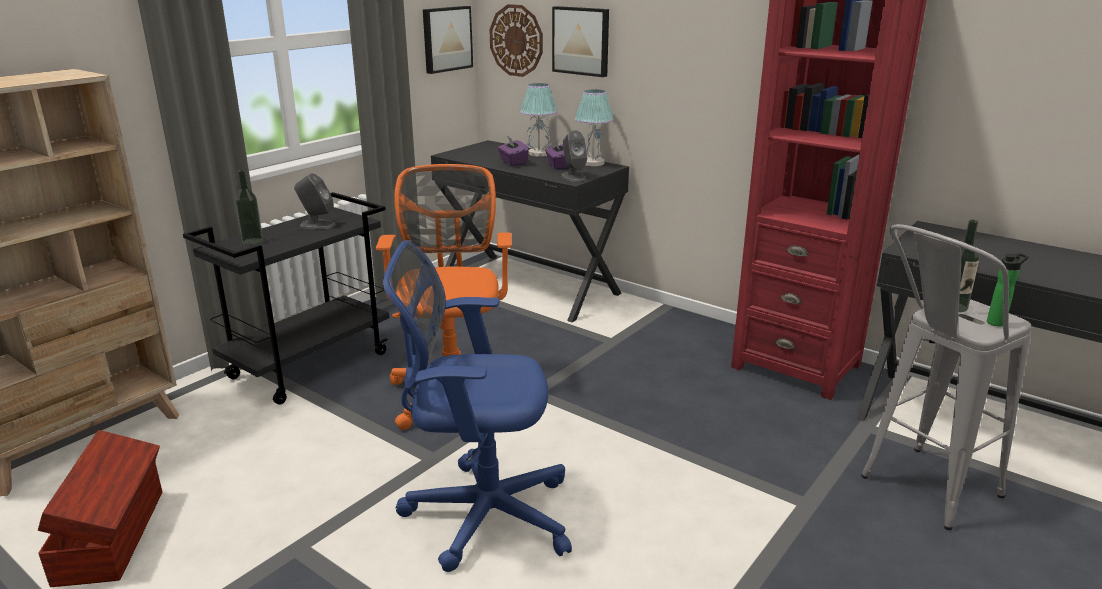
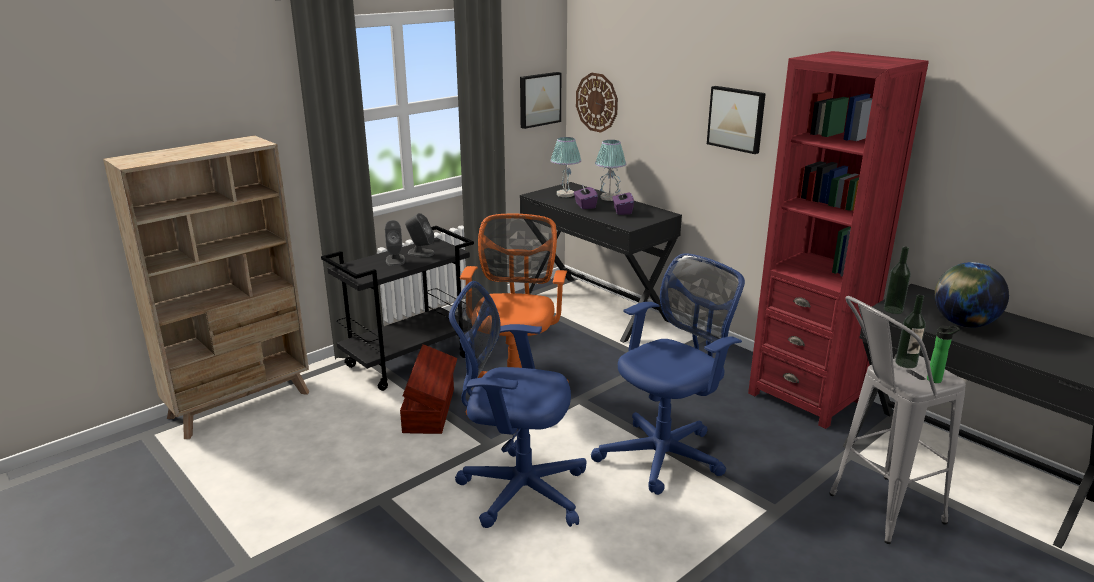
camera: 10 degrees right, 0 degrees up
(113, 535) = (258, 475): brown storage box -> brown storage box (430, 409)
(252, 241) = (371, 264): bottle -> bottle (893, 310)
(573, 177) = (631, 223): grey speaker -> grey speaker (395, 260)
(581, 41) = (648, 107): picture -> picture (737, 119)
(592, 163) = (651, 210): table lamp -> table lamp (565, 194)
(656, 449) = (665, 454): none -> blue office chair
(998, 258) = (963, 324): none -> globe

